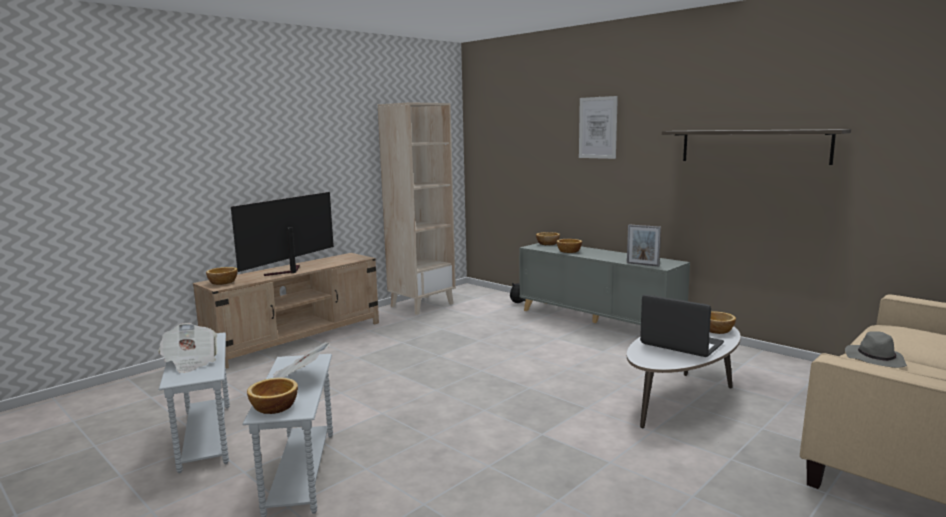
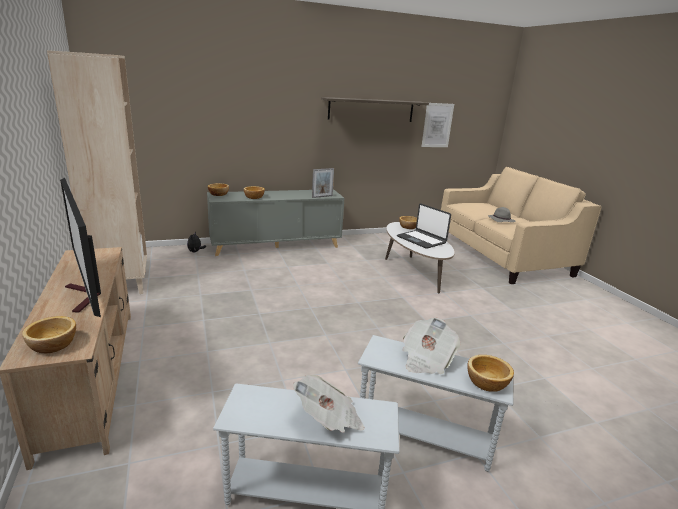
camera: 65 degrees left, 10 degrees up
(597, 127) = (256, 90): picture -> picture (437, 125)
(681, 344) = (421, 240): laptop -> laptop turned 105 degrees counterclockwise

